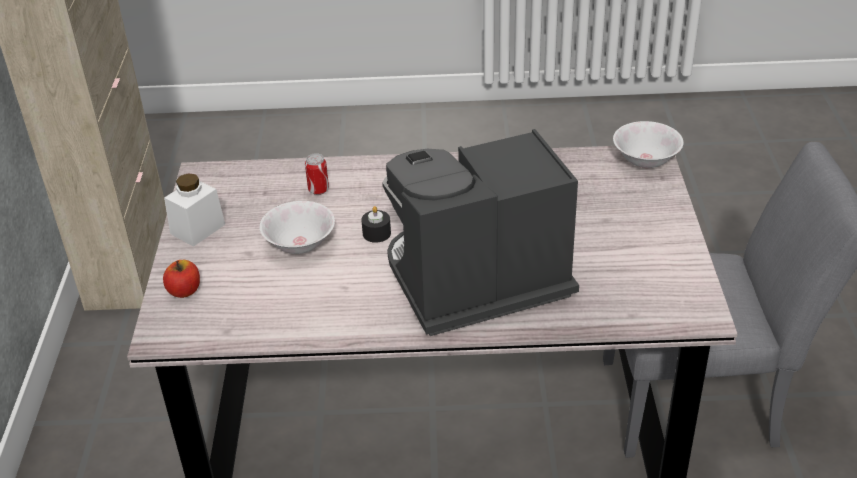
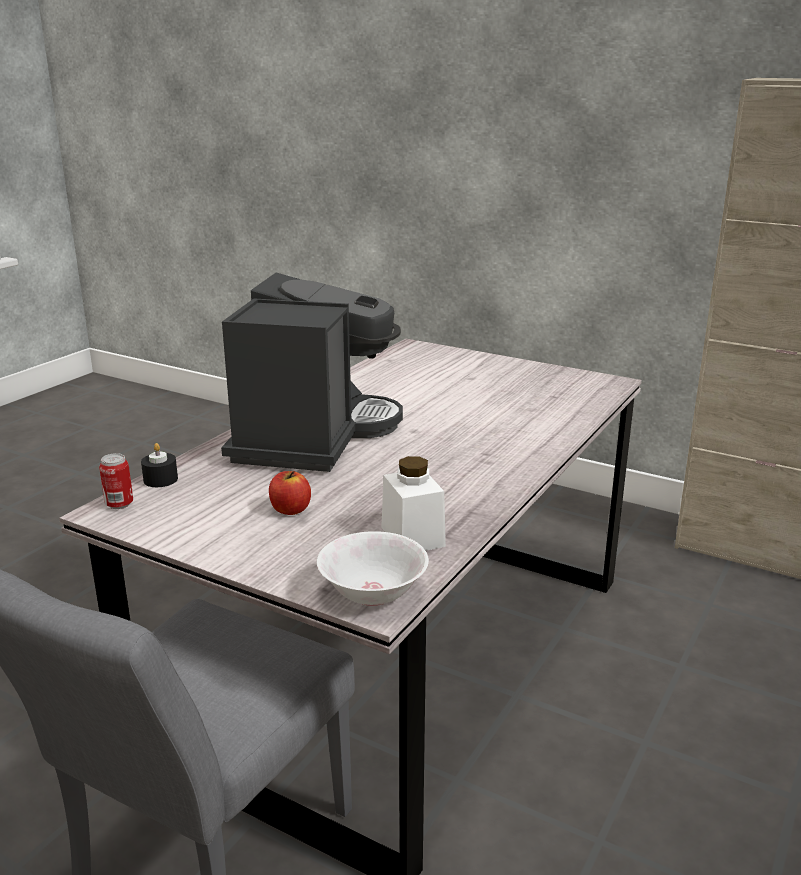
camera: 120 degrees right, 15 degrees down
(184, 291) = (451, 356): apple -> apple (290, 509)
(197, 229) = (525, 370): white jar -> white jar (412, 536)
(299, 245) = (458, 393): white bowl -> none
(318, 190) = (533, 414): can -> can (119, 504)
(376, 233) = (435, 420): black candle -> black candle (160, 479)

